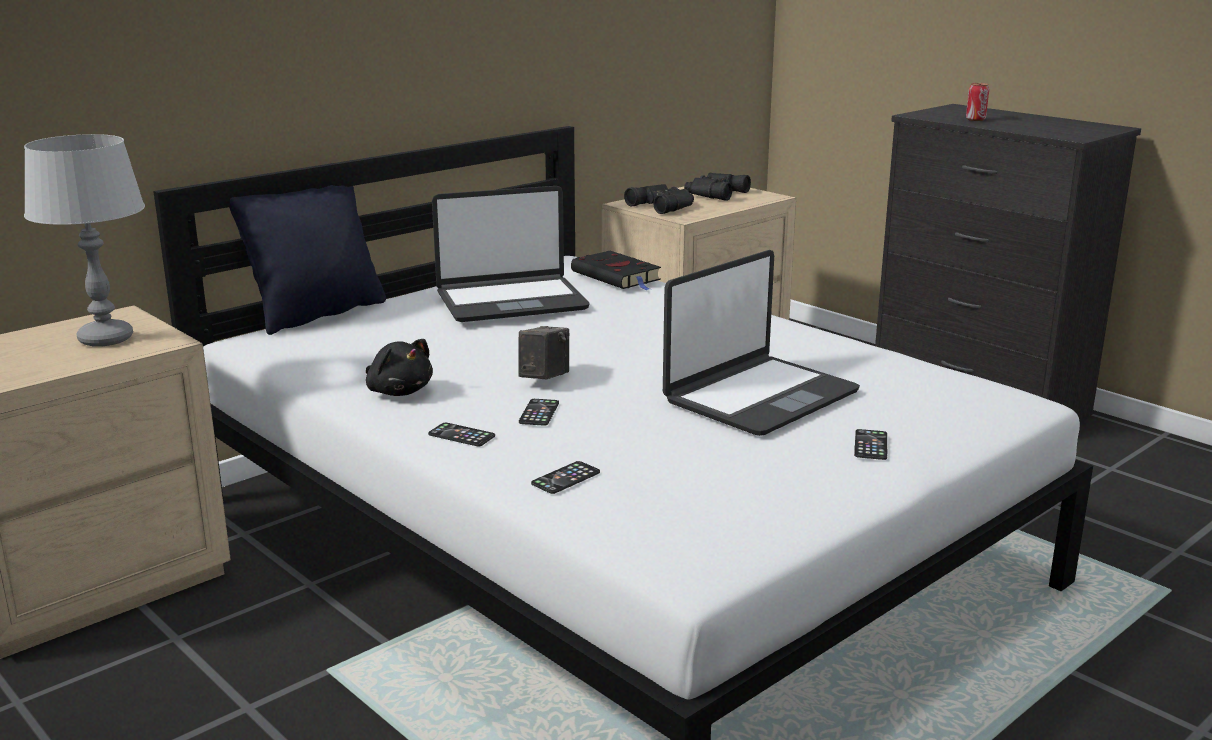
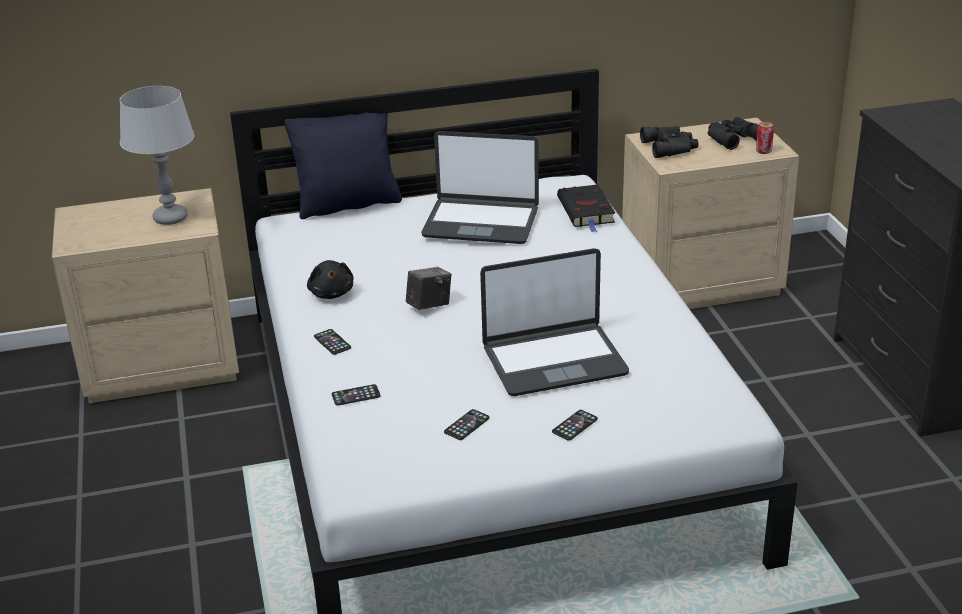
camera: 30 degrees right, 10 degrees up
(539, 413) = (395, 336): phone -> phone (466, 425)
(975, 119) = (925, 131): can -> can (763, 151)

